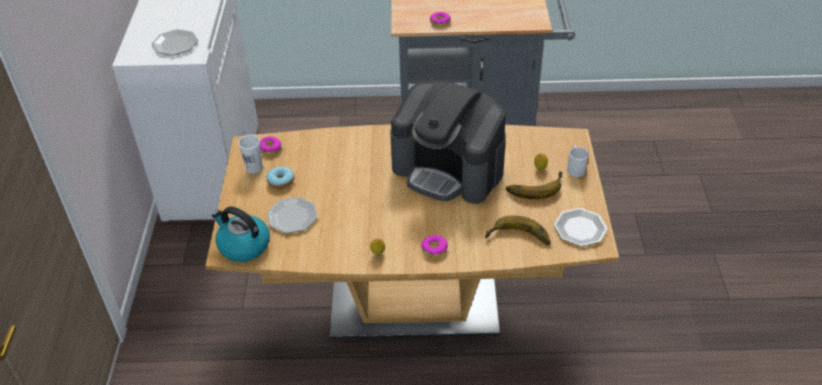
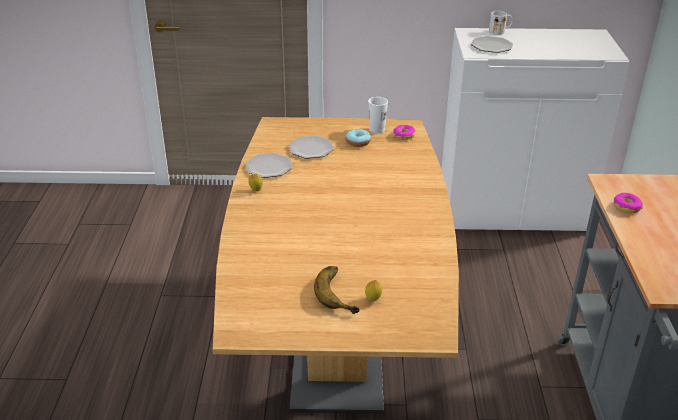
camera: 90 degrees right, 10 degrees down
(243, 246) = (279, 129): kettle -> none
(434, 249) = (254, 220): donut -> none
(449, 169) = (372, 233): coffee machine -> none
(518, 239) = (256, 274): banana -> none
(575, 167) = (374, 330): white mug -> white mug (500, 32)
(580, 229) = (263, 322): plate -> plate (268, 167)

